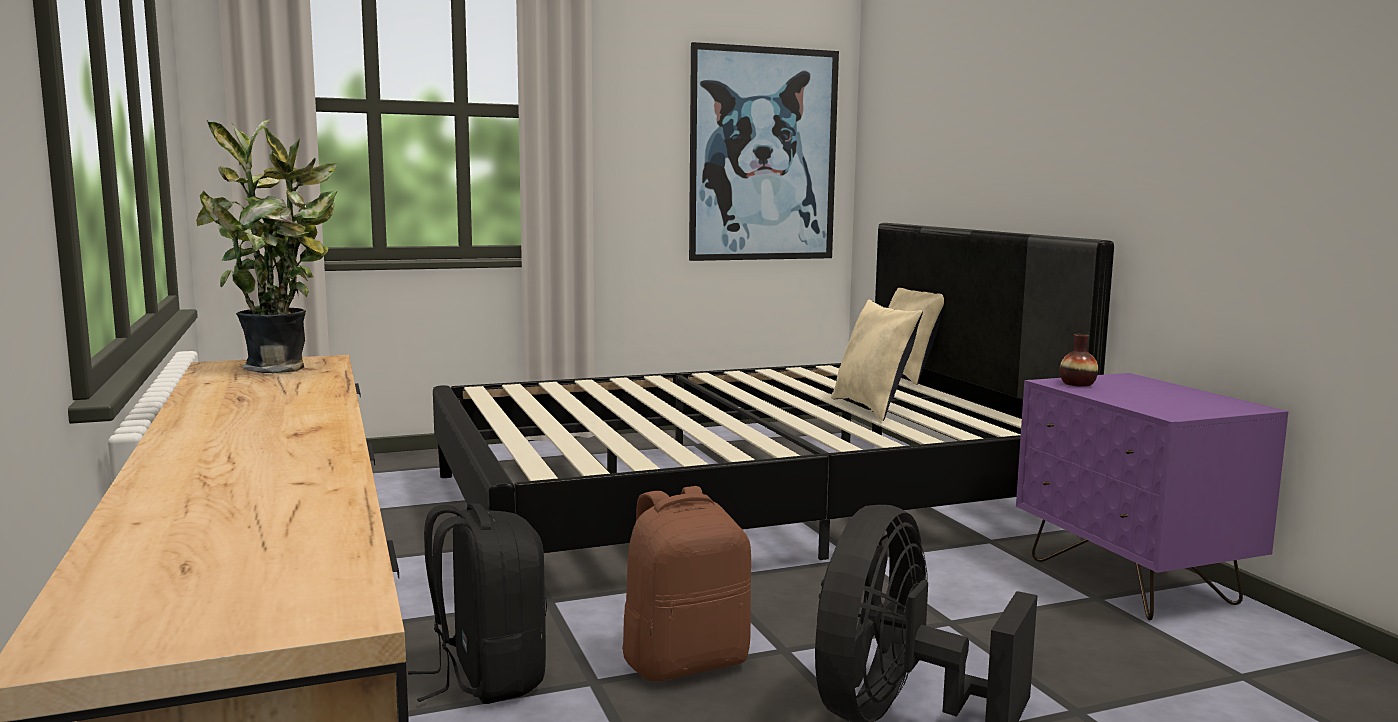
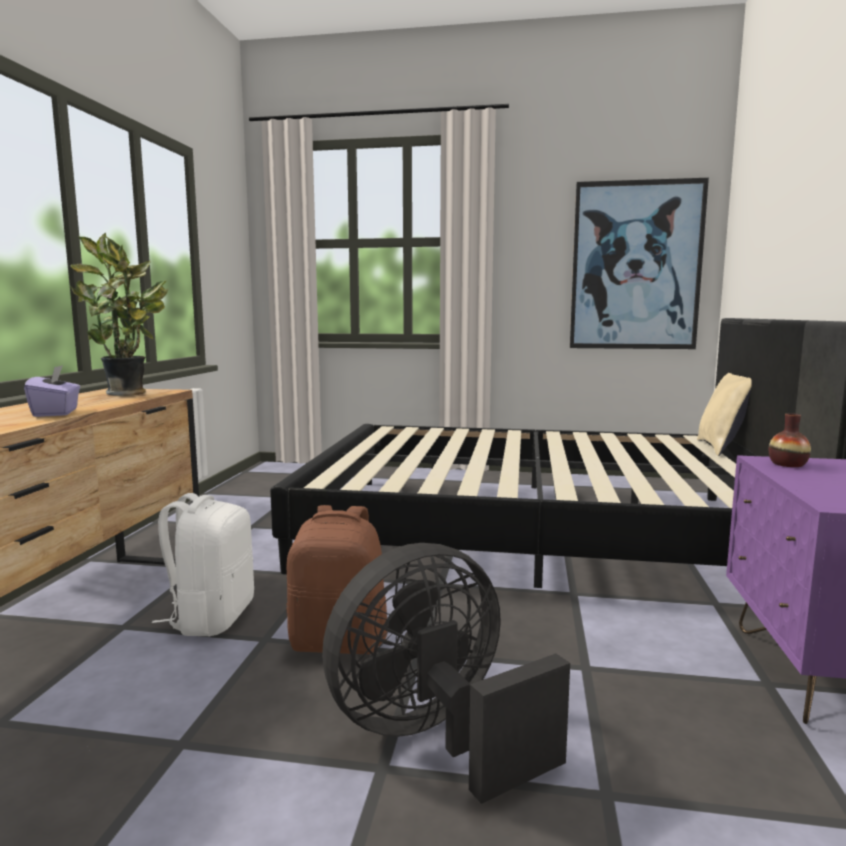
camera: 30 degrees right, 0 degrees up
(308, 406) = (56, 413): none -> purple tissue box
(486, 678) = (211, 618): black backpack -> white backpack
(873, 409) = (645, 470): beige pillow -> none

